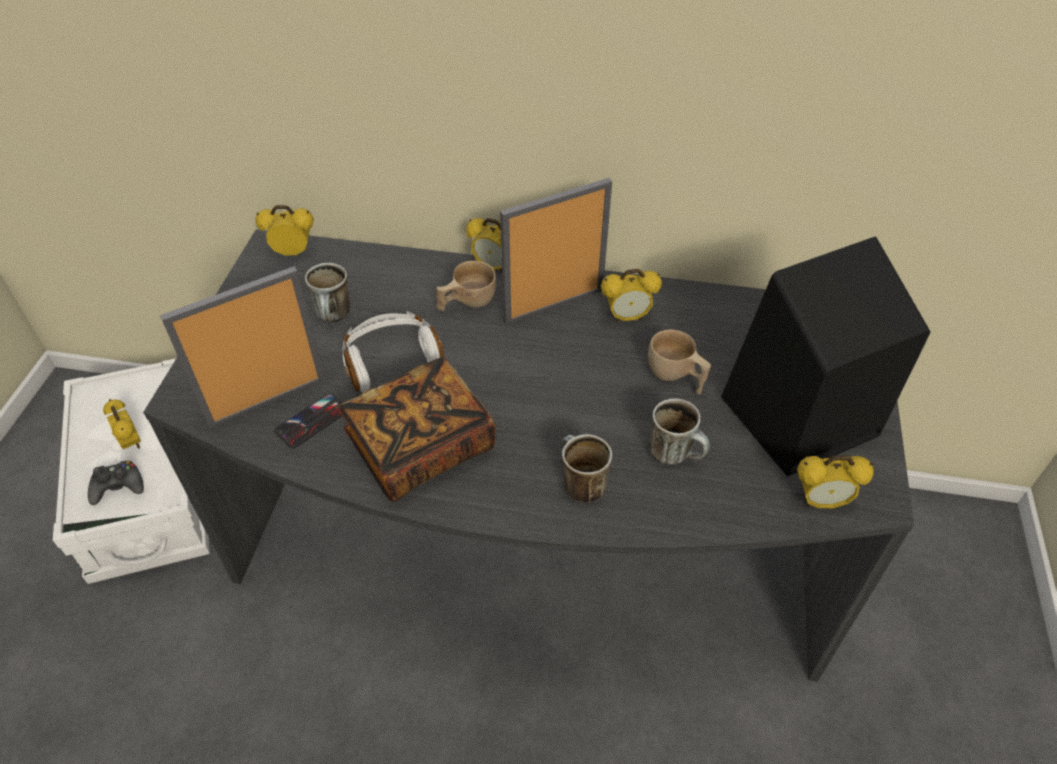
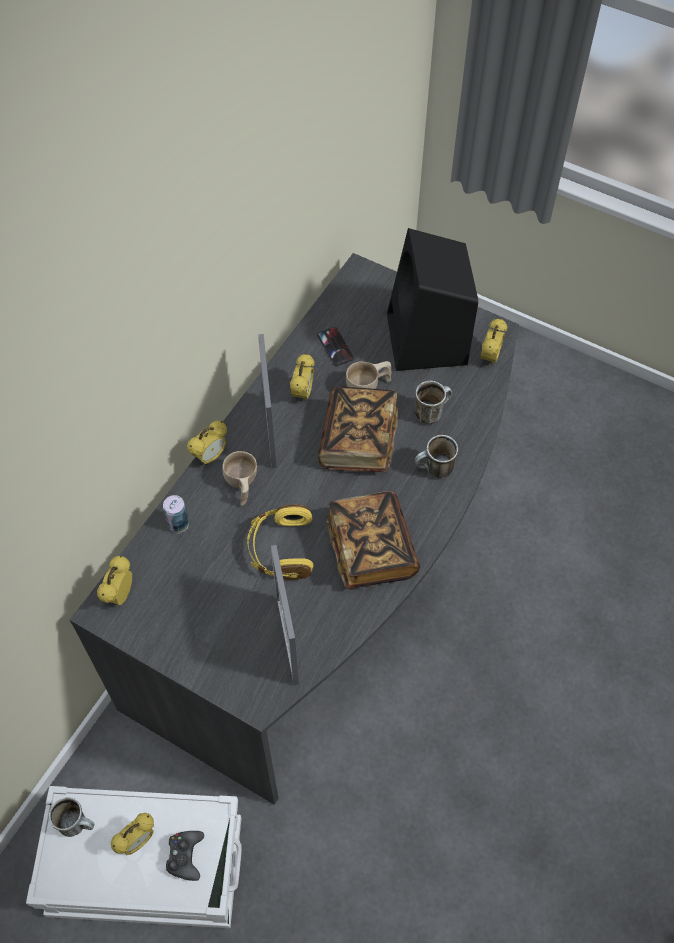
camera: 70 degrees left, 10 degrees up
(132, 443) = (138, 841): alarm clock -> alarm clock turned 150 degrees clockwise
(312, 421) = (319, 613): phone -> phone (335, 347)
(335, 317) = (216, 578): mug -> mug (78, 823)
(392, 360) = (281, 549): white headphones -> yellow headphones
(394, 269) = (178, 524): none -> can
(583, 389) = (358, 441): none -> book

